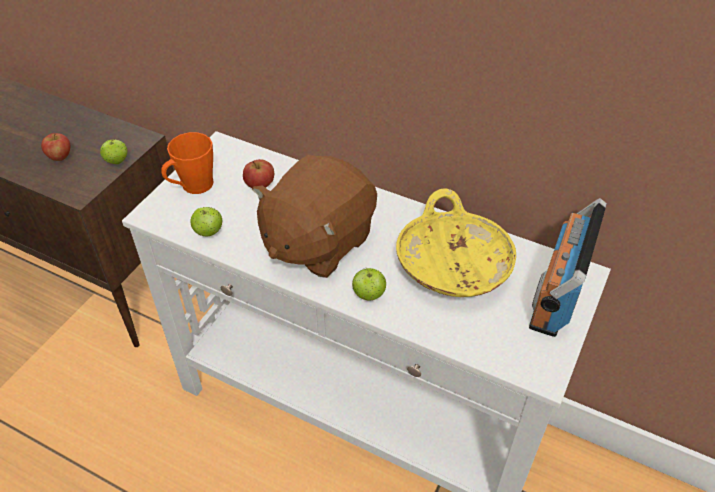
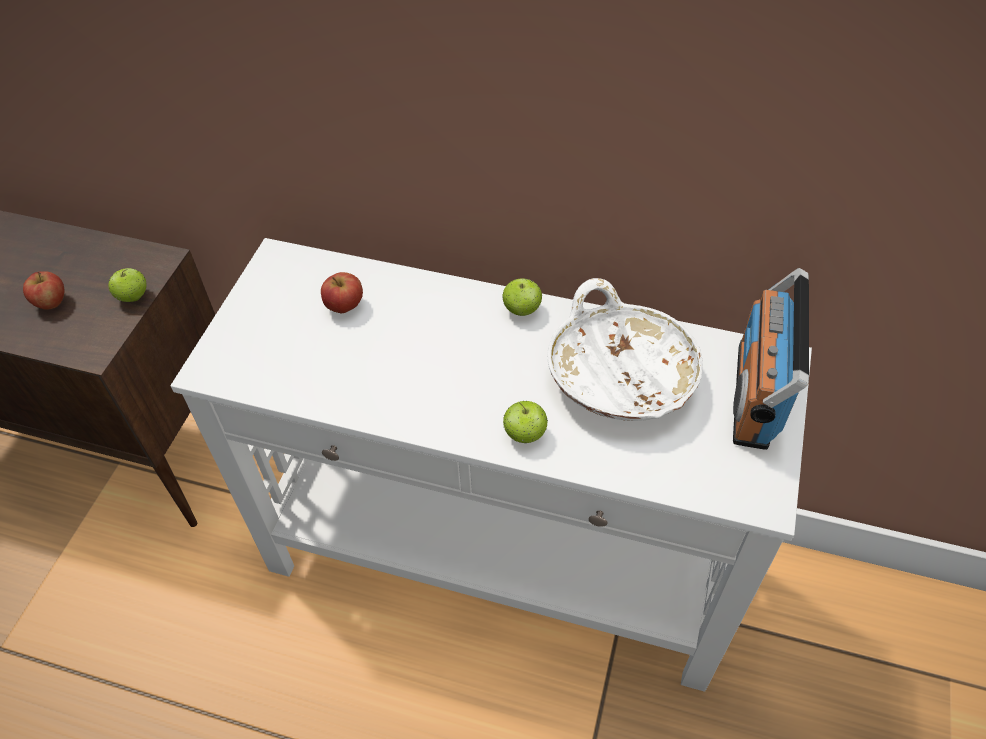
camera: 10 degrees left, 5 degrees up
(192, 186) = (254, 322): orange mug -> none
(209, 232) = (293, 383): apple -> apple (522, 310)
(317, 241) = (440, 372): brown plush toy -> none
(452, 264) = (619, 374): yellow bowl -> white bowl

